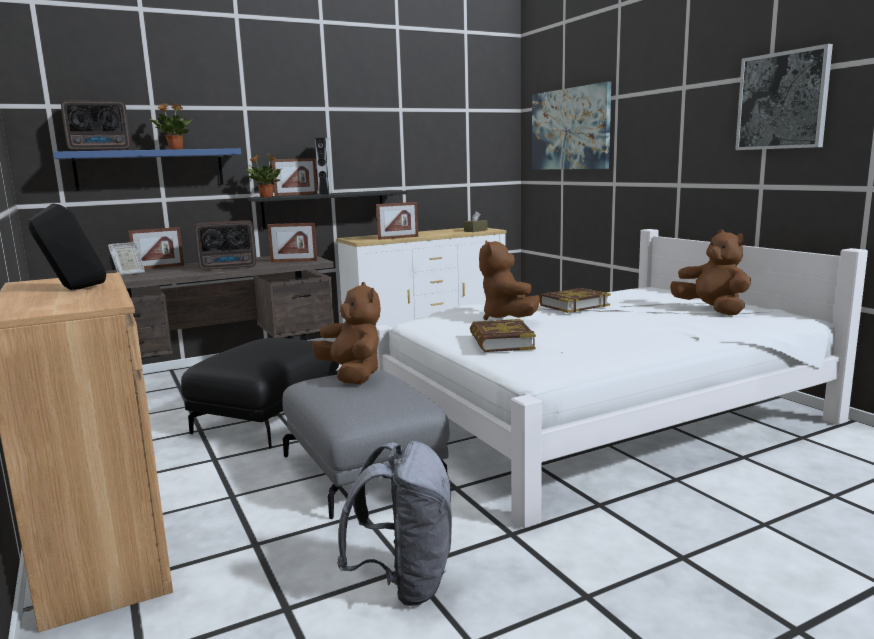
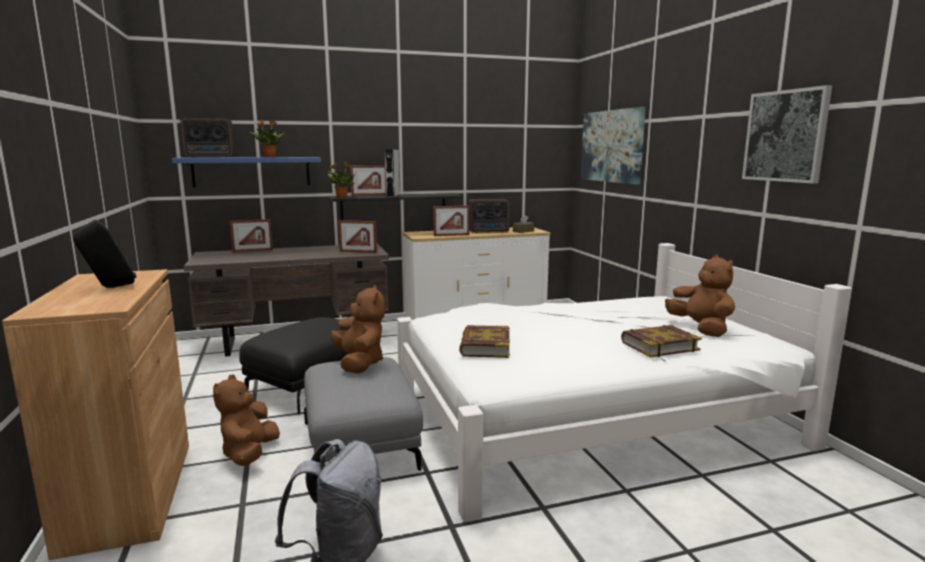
camera: 10 degrees right, 0 degrees up
(128, 274) = (225, 256): picture frame -> none
(229, 267) = (304, 255): radio -> radio (489, 232)
(507, 318) = (509, 321): brown plush toy -> brown plush toy (249, 454)
(574, 305) = (575, 312): book -> book (659, 346)

